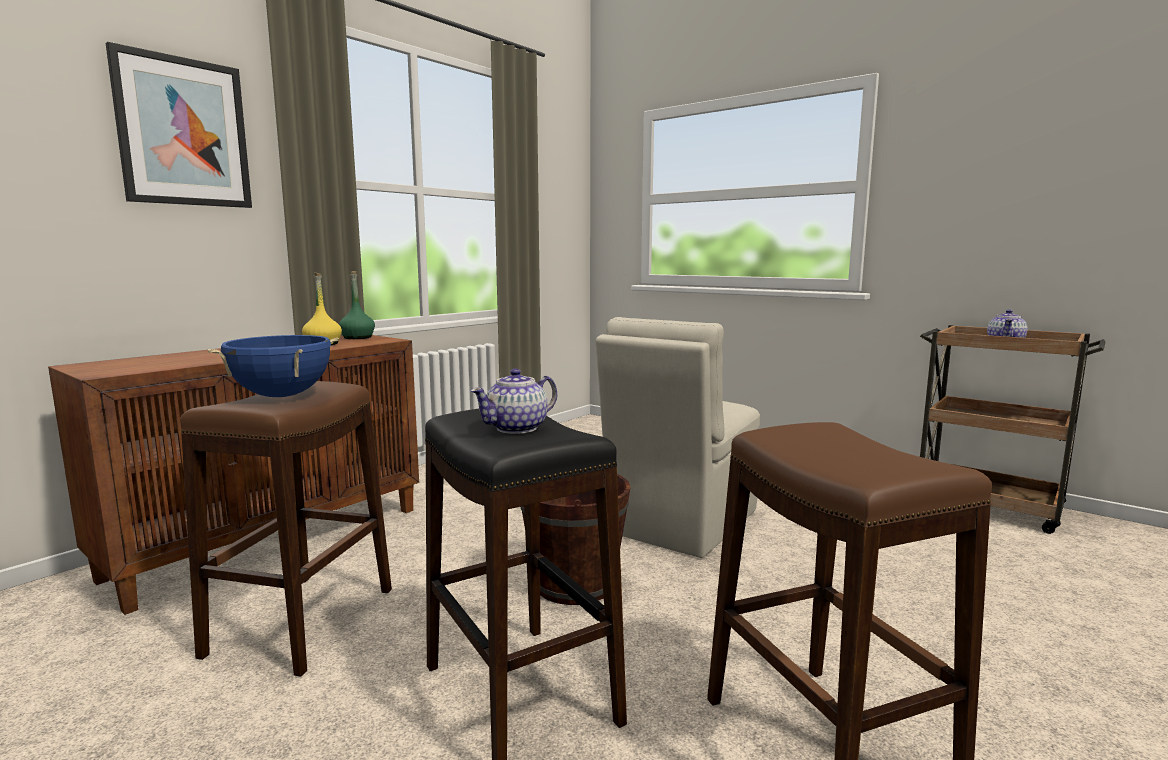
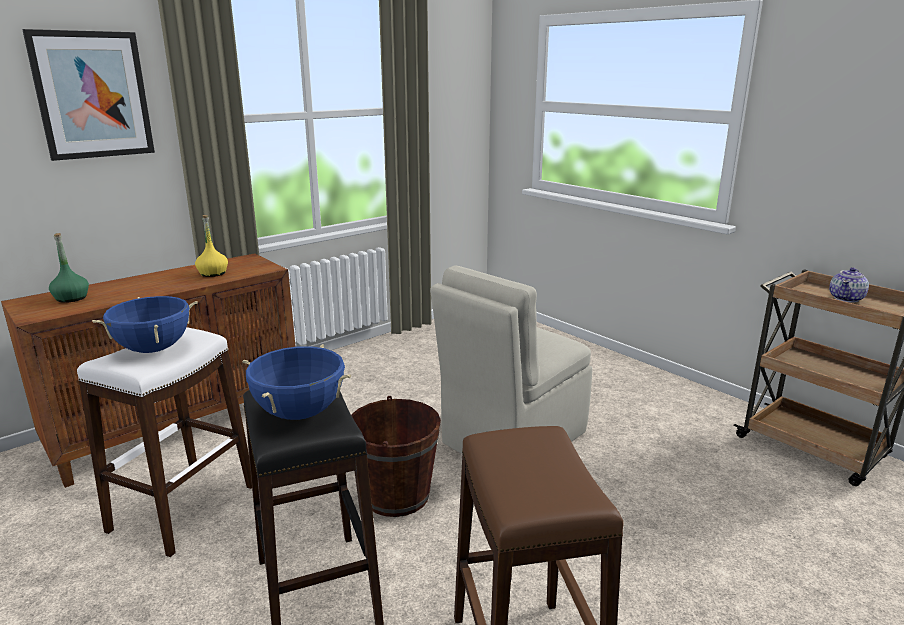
camera: 10 degrees right, 10 degrees up
(302, 620) = (183, 507): brown stool -> white stool
(357, 337) = (246, 262): green bottle -> green bottle (71, 298)
(517, 428) = (300, 413): teapot -> blue cooking pot

